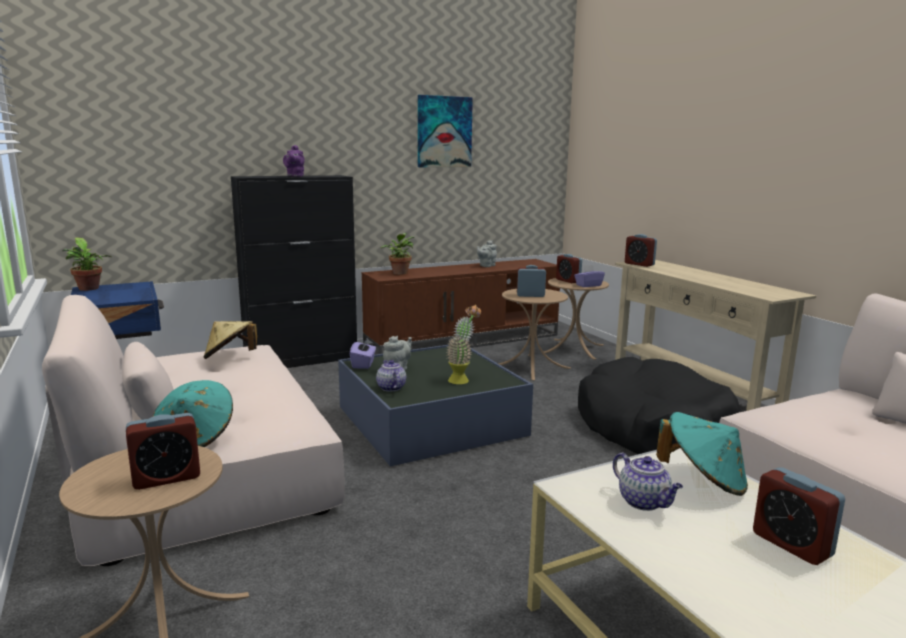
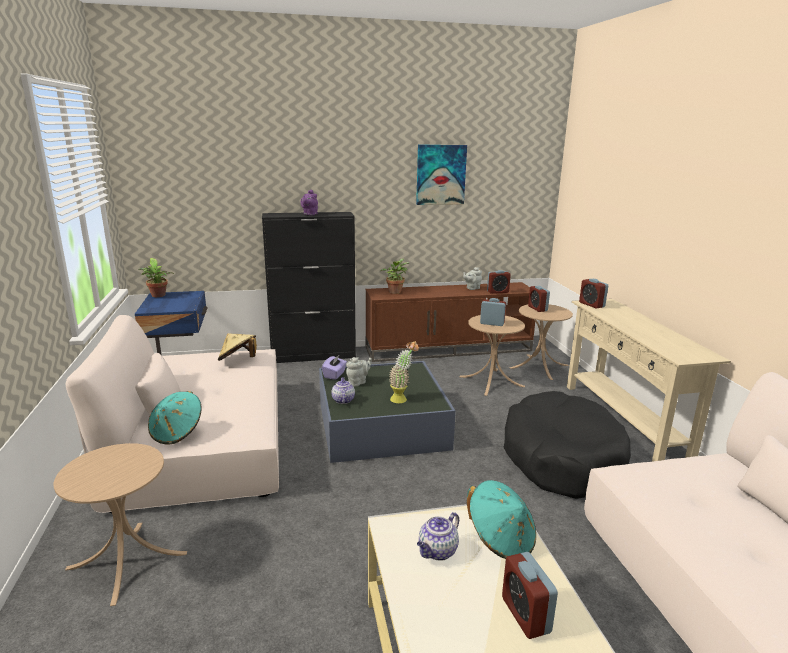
camera: 15 degrees right, 5 degrees up
(166, 478) = (121, 474): alarm clock -> alarm clock (497, 292)
(588, 285) = (552, 315): purple tissue box -> none
(644, 502) = (437, 552): teapot -> teapot turned 60 degrees clockwise

